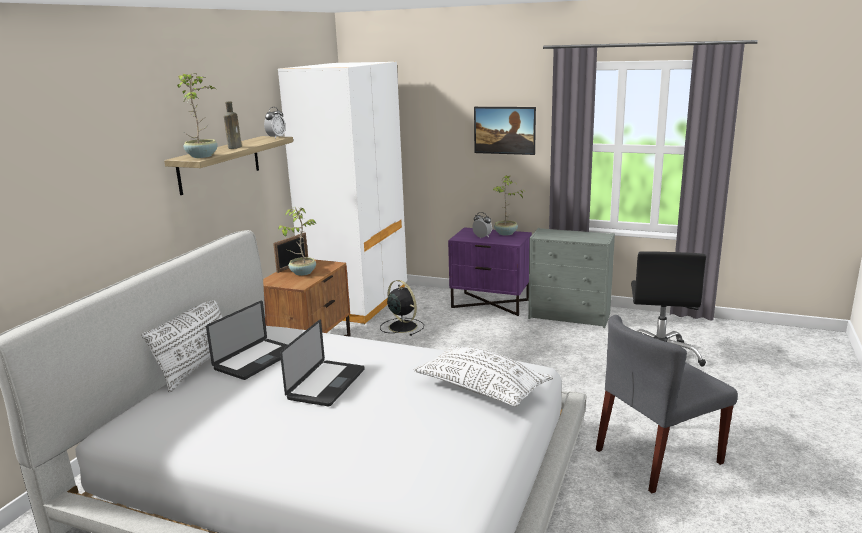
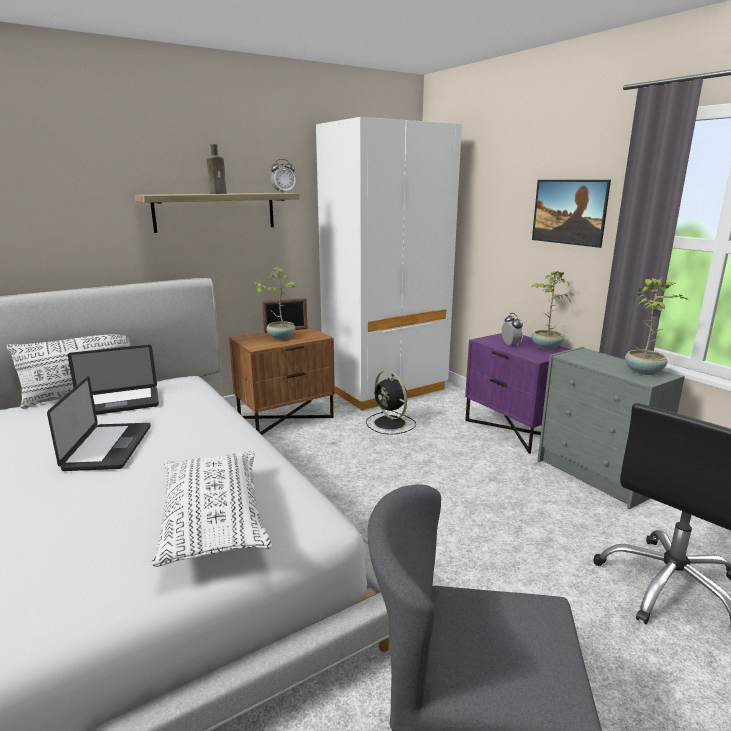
camera: 35 degrees right, 0 degrees up
(202, 156) = (166, 194): potted plant -> potted plant (644, 371)
(326, 384) = (108, 447): laptop -> laptop turned 60 degrees counterclockwise
(402, 326) = (390, 424): black fan -> black fan turned 150 degrees clockwise

